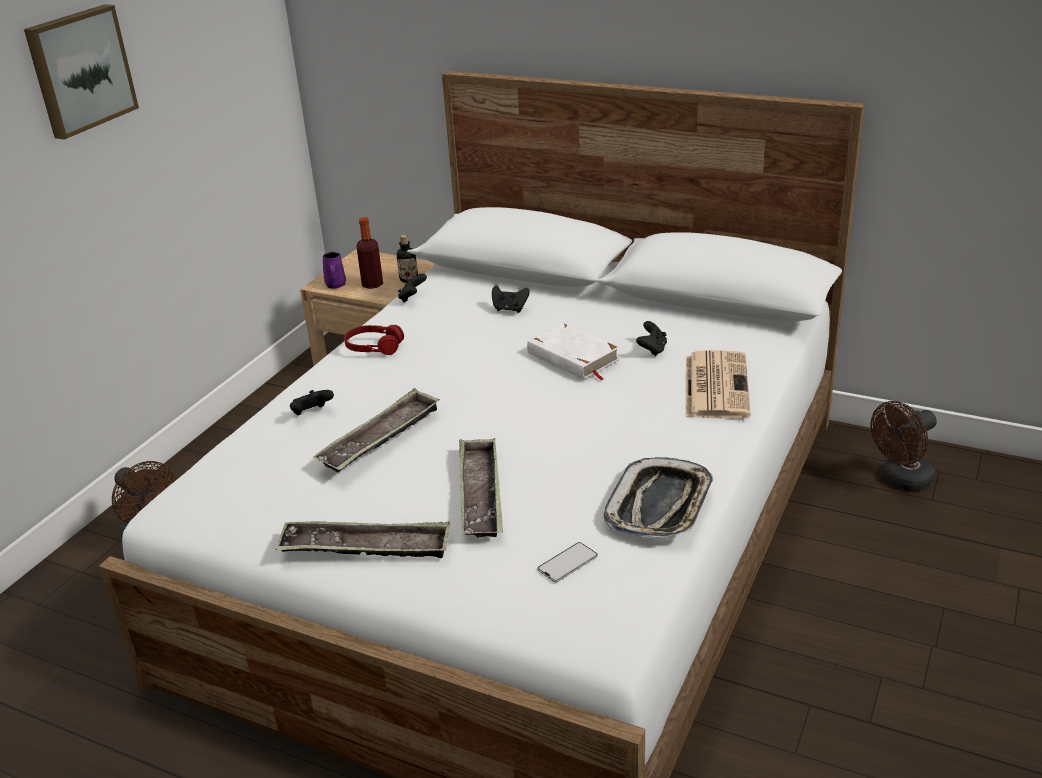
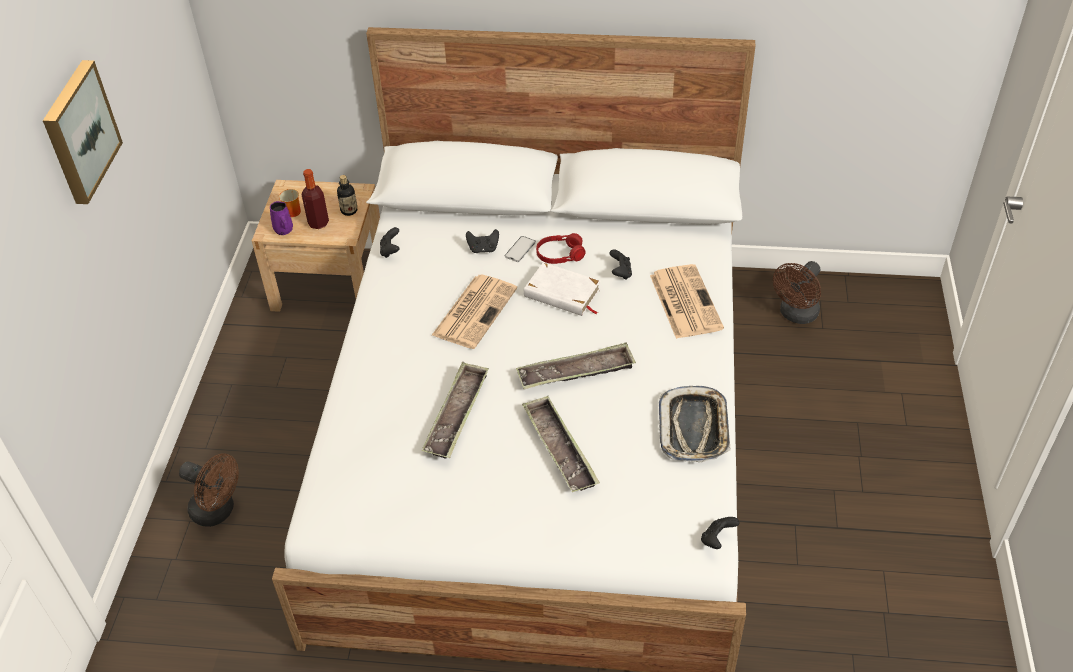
camera: 20 degrees left, 15 degrees up
(312, 413) = (381, 400): black game controller -> black game controller (717, 539)
(353, 272) = (291, 211): none -> mug
(366, 547) = (501, 519): tray -> tray (576, 372)
(374, 347) = (390, 316): red headphones -> red headphones (560, 255)
(465, 356) = (475, 311): none -> newspaper
(567, 563) = (653, 495): phone -> phone (520, 249)

